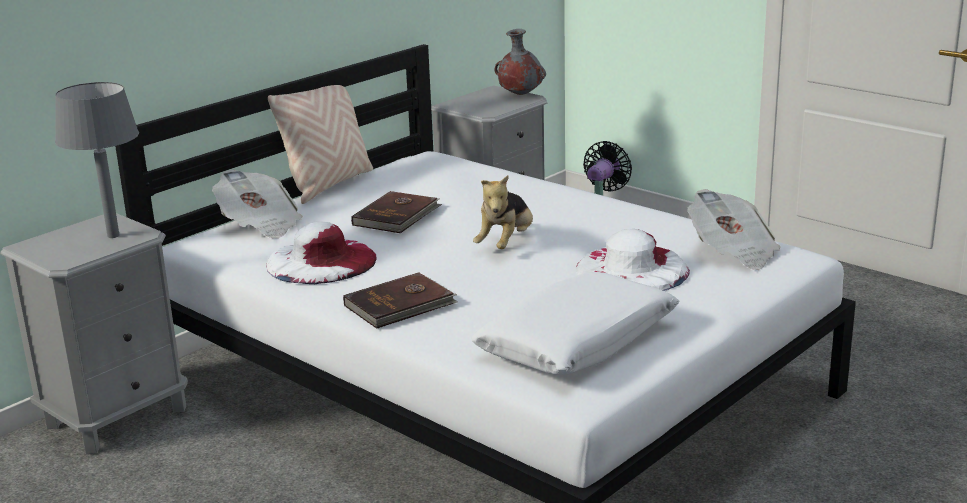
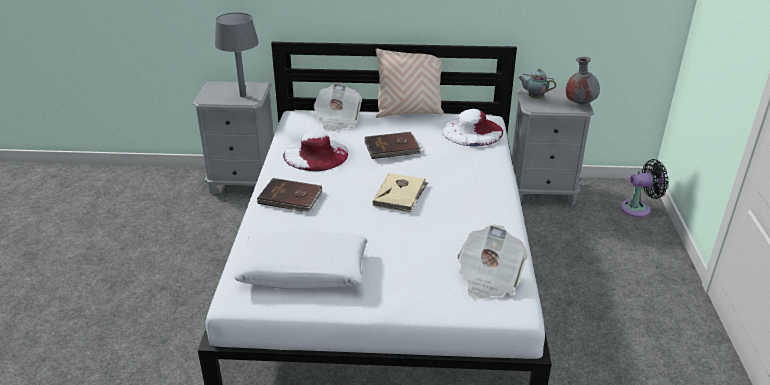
camera: 50 degrees right, 10 degrees up
(468, 106) = (534, 98): none -> teapot
(506, 243) = (400, 194): plush toy -> beige book
(632, 269) = (418, 250): white hat -> white hat (472, 131)

